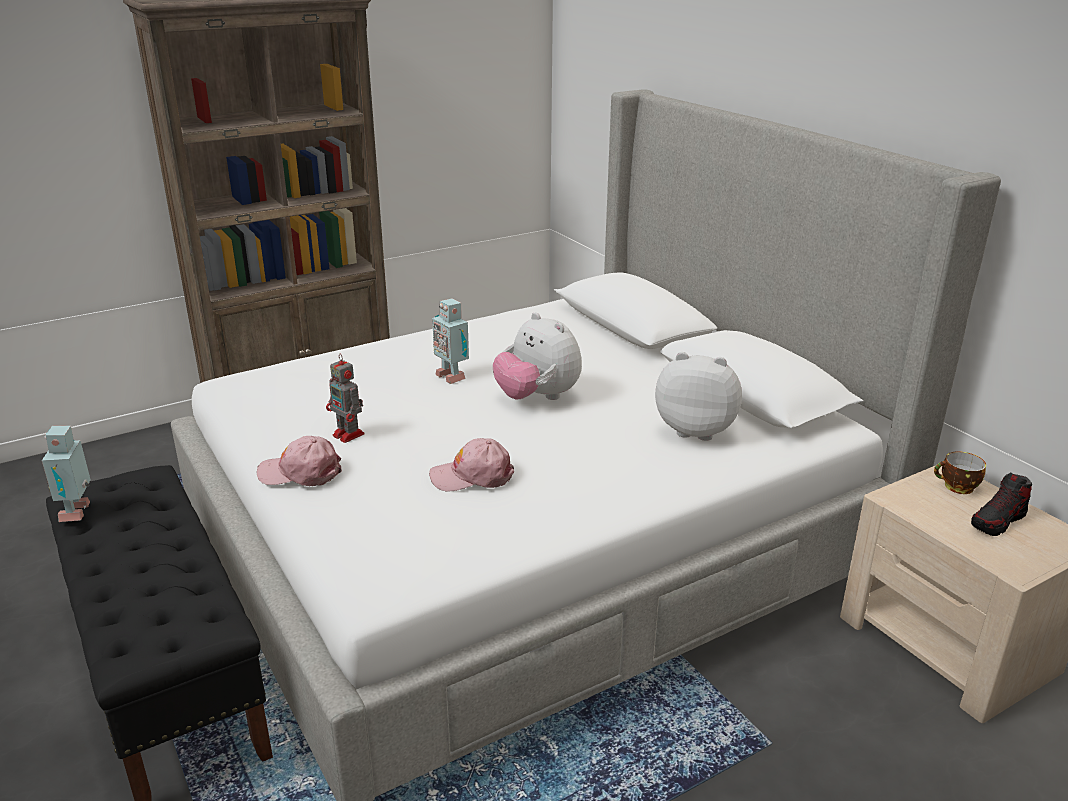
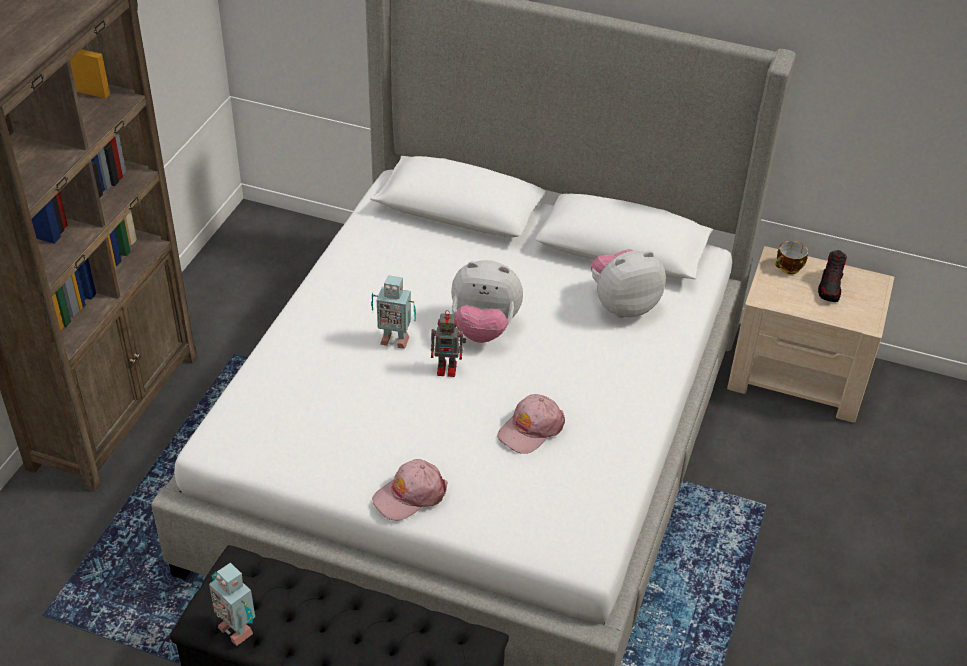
camera: 40 degrees left, 15 degrees up
(349, 435) = (396, 441): toy robot -> toy robot (448, 368)

